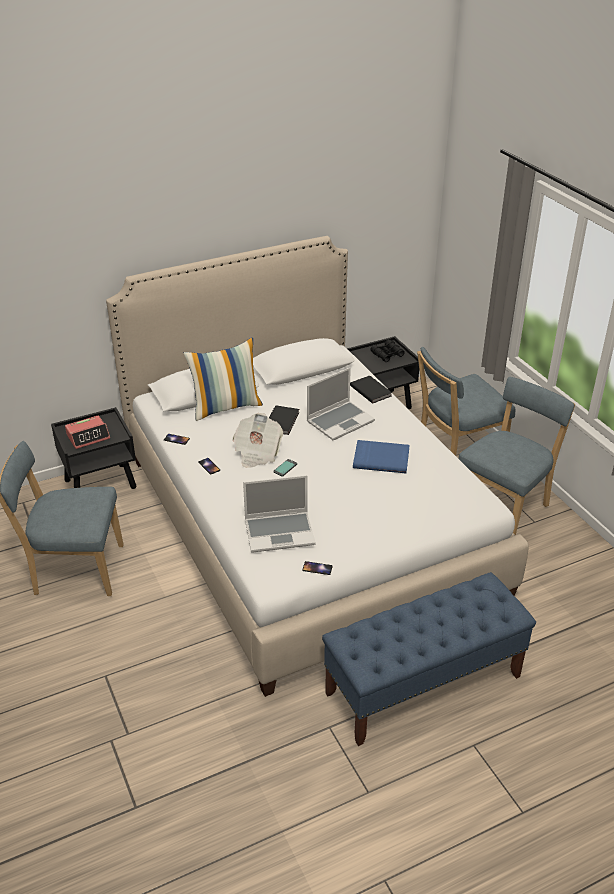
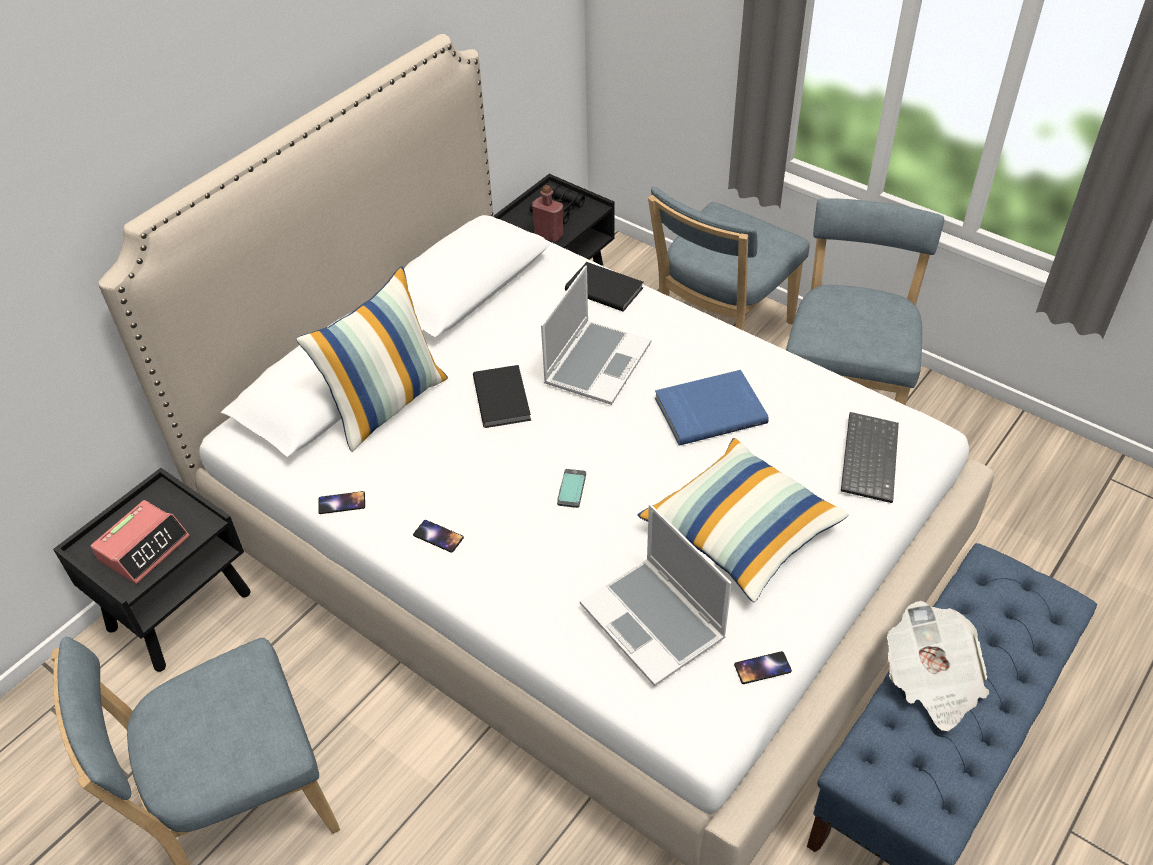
camera: 25 degrees left, 10 degrees up
(257, 452) = (503, 476): newspaper -> newspaper (932, 681)
(280, 532) = (655, 622): laptop -> laptop turned 90 degrees clockwise
(353, 513) = (740, 532): none -> pillow
(373, 365) = (549, 235): none -> red bottle
(446, 504) = (867, 457): none -> keyboard

